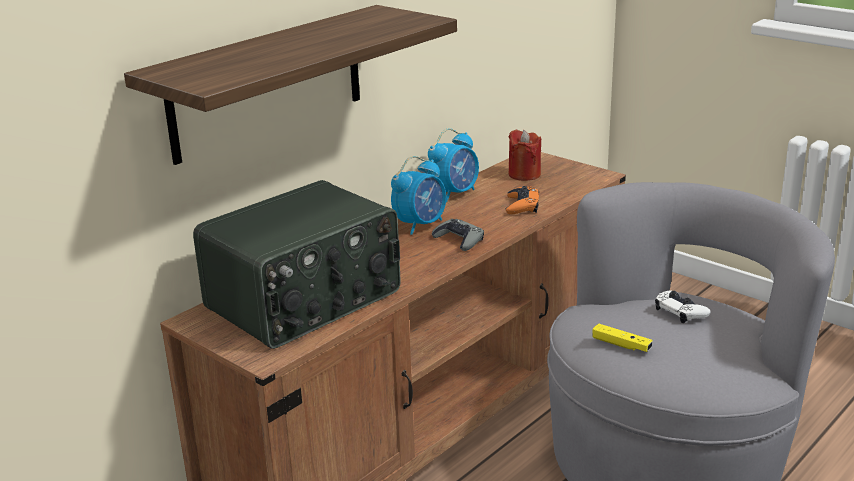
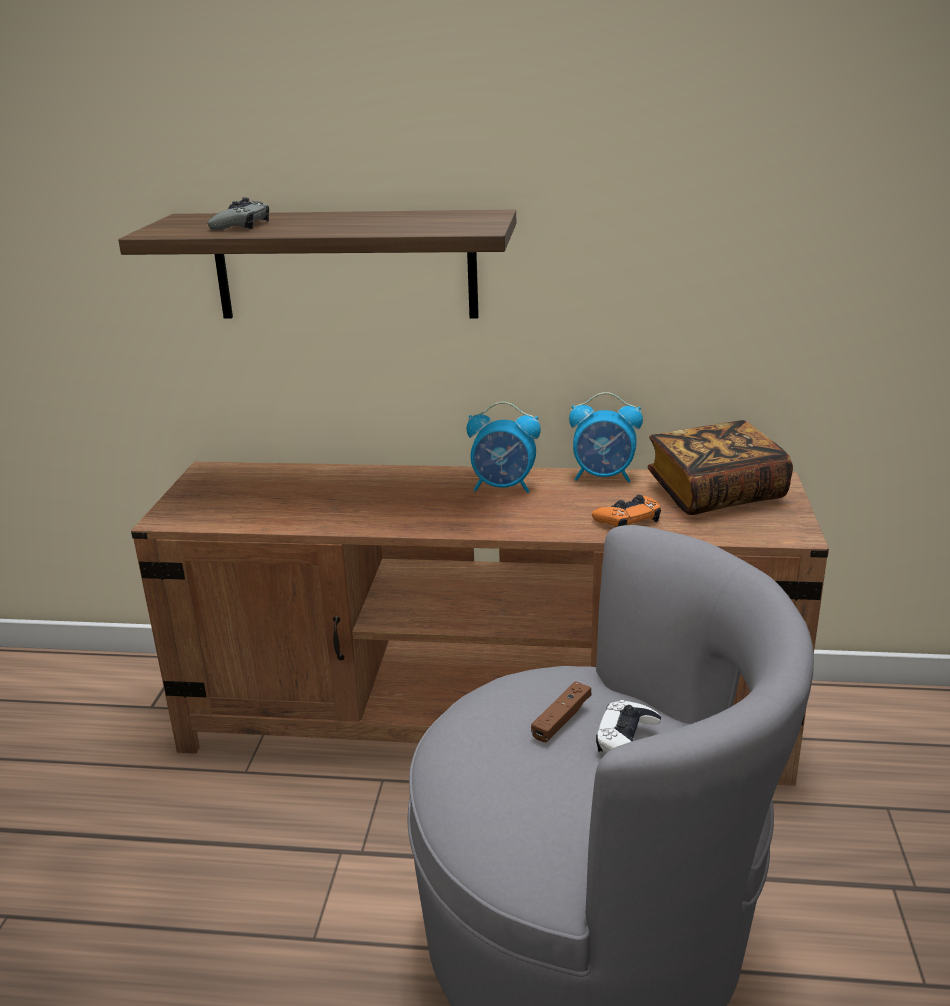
camera: 55 degrees right, 0 degrees up
(305, 301) = (281, 497): radio -> none
(459, 240) = (493, 516): grey game controller -> grey game controller (241, 225)
(524, 174) = (715, 493): red candle -> book
(621, 345) = (486, 720): yellow game controller -> none
(644, 322) = (561, 719): none -> brown game controller

